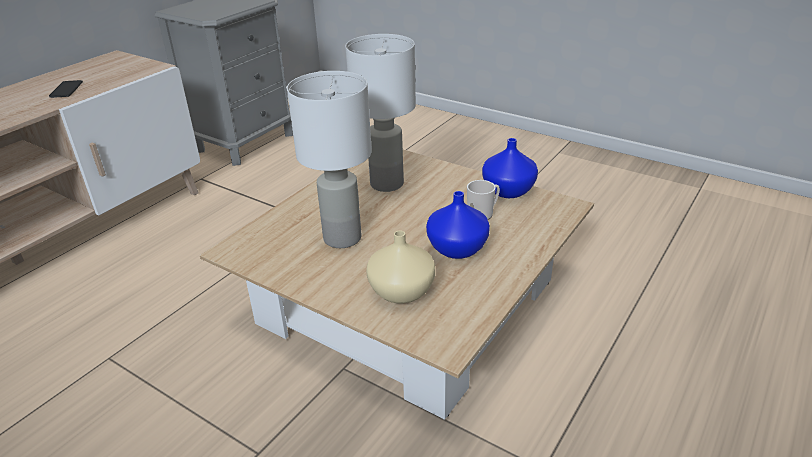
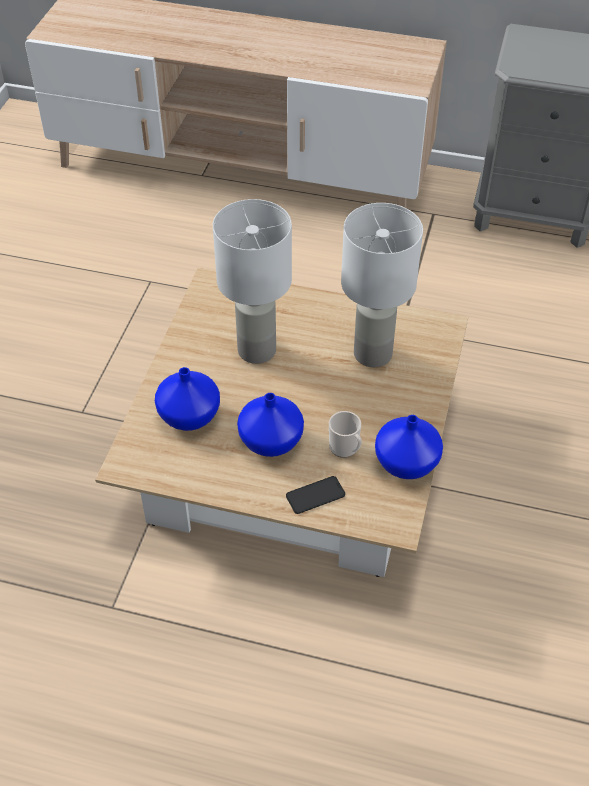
camera: 70 degrees right, 15 degrees up
(66, 89) = (329, 60): phone -> phone (315, 495)
(401, 292) = (188, 416): beige vase -> blue vase

